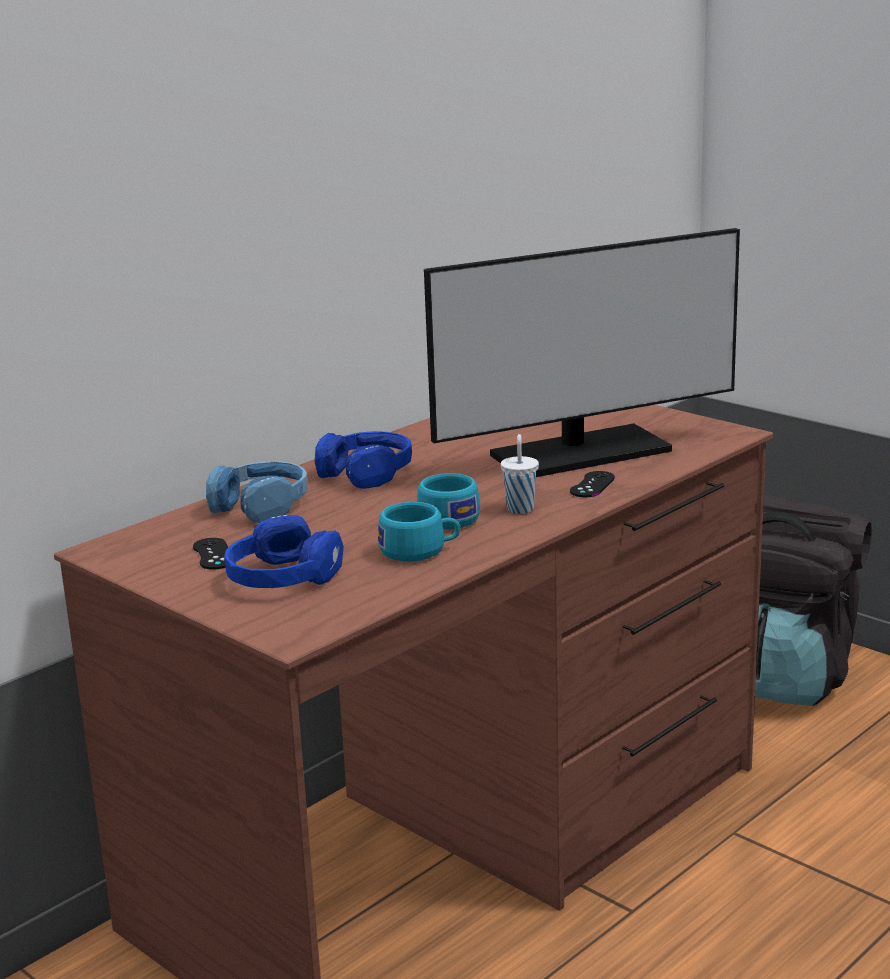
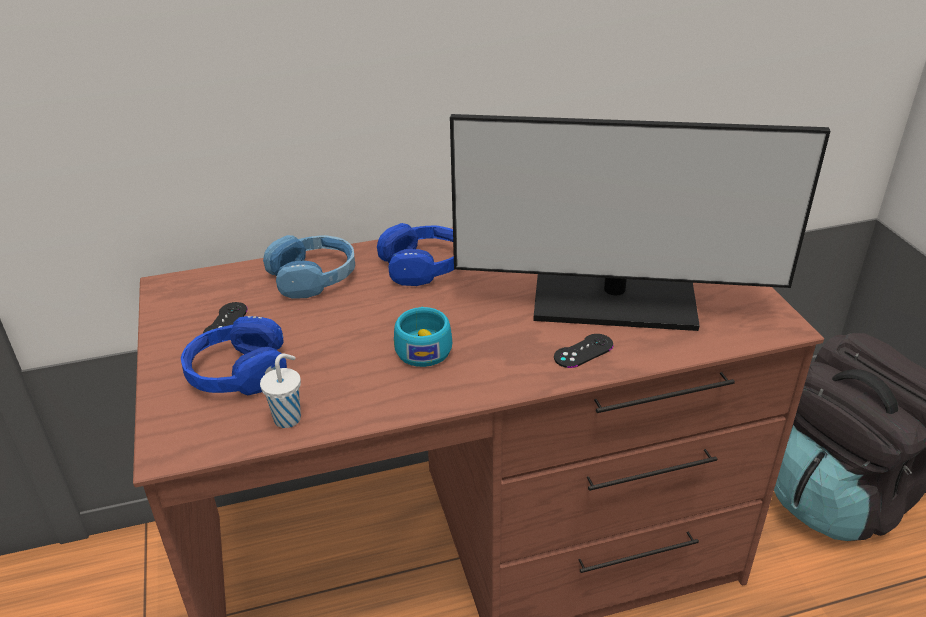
camera: 30 degrees right, 15 degrees up
(420, 551) = (363, 382): turquoise cup -> none
(520, 509) = (493, 359): white cup -> white cup (288, 418)

